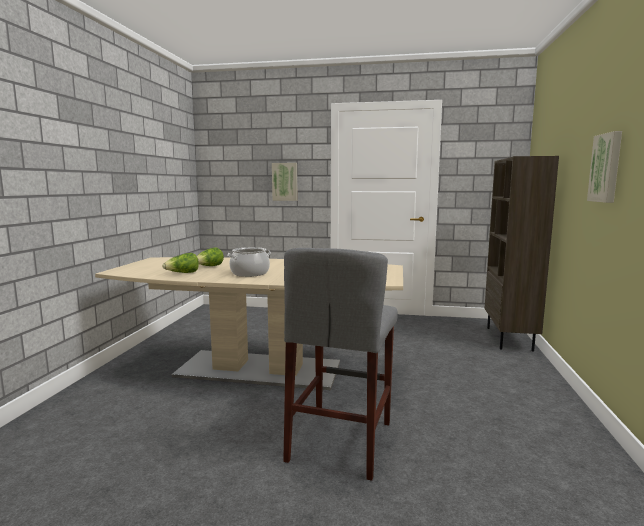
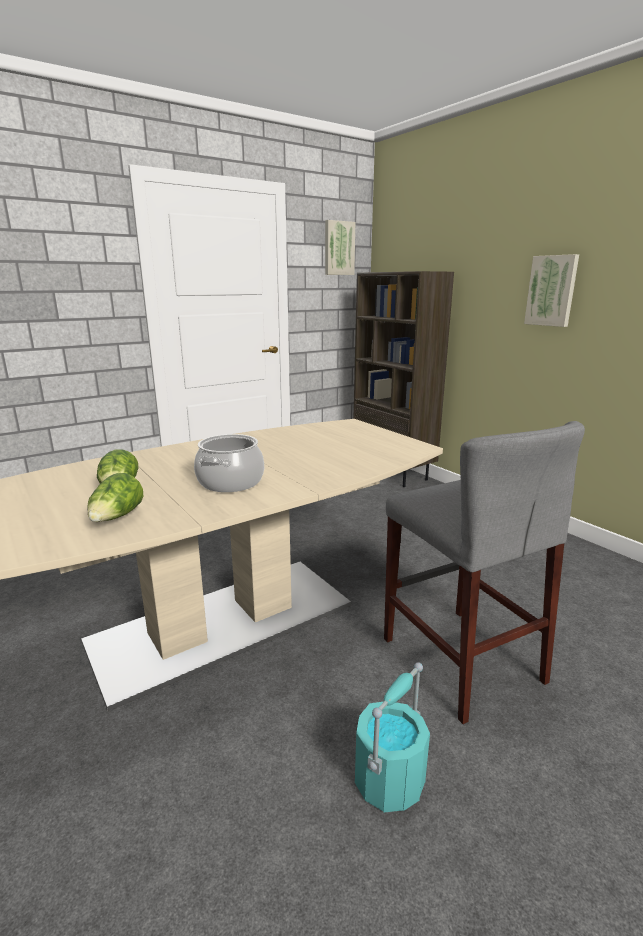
camera: 45 degrees left, 10 degrees up
(212, 455) = (388, 781): none -> turquoise bucket
(285, 181) = (62, 303): picture -> picture (338, 248)

